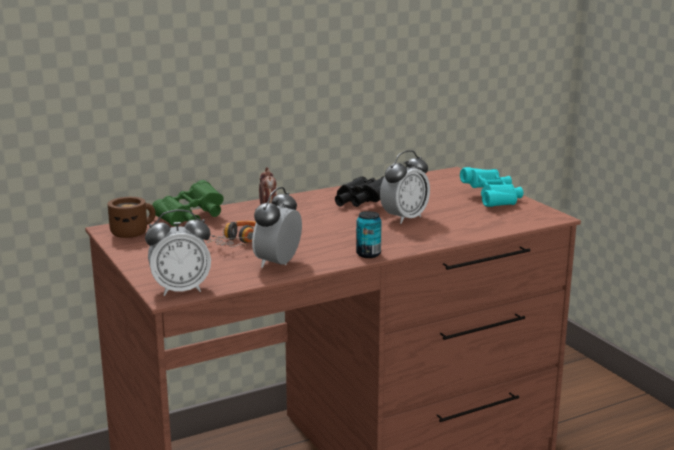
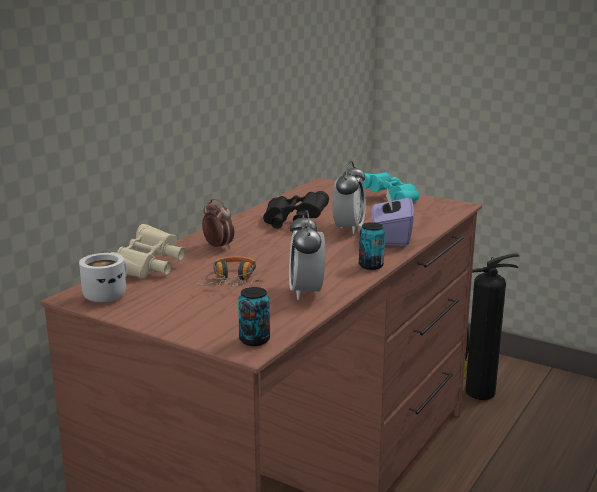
camera: 30 degrees left, 0 degrees up
(132, 232) = (106, 295): brown mug -> white mug
(181, 289) = (254, 340): alarm clock -> can
(191, 218) = (149, 267): green binoculars -> beige binoculars
(429, 234) = (391, 237): none -> purple tissue box
(598, 436) = (478, 393): none -> fire extinguisher

